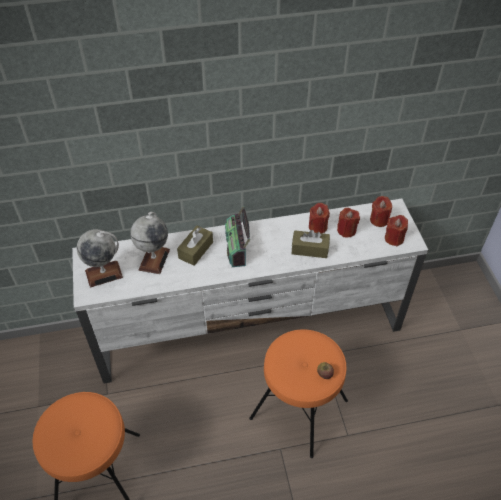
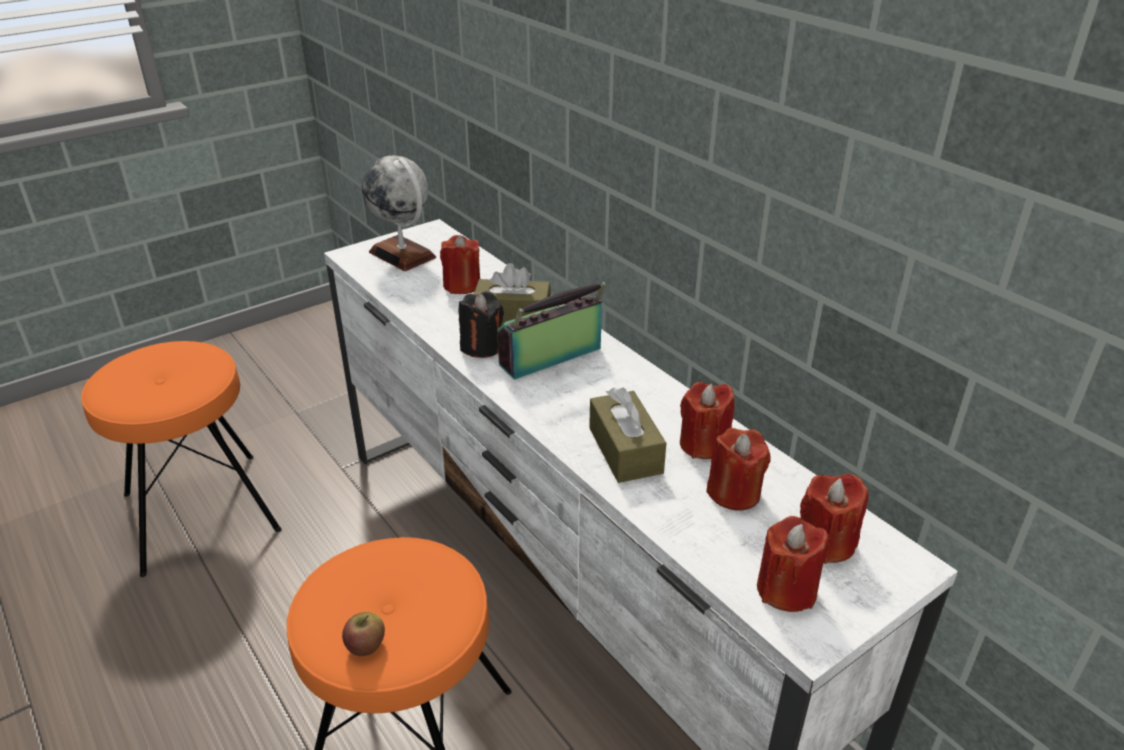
camera: 65 degrees right, 15 degrees down
(154, 259) = (462, 285): globe -> red candle
(213, 268) = (482, 346): none -> black candle

